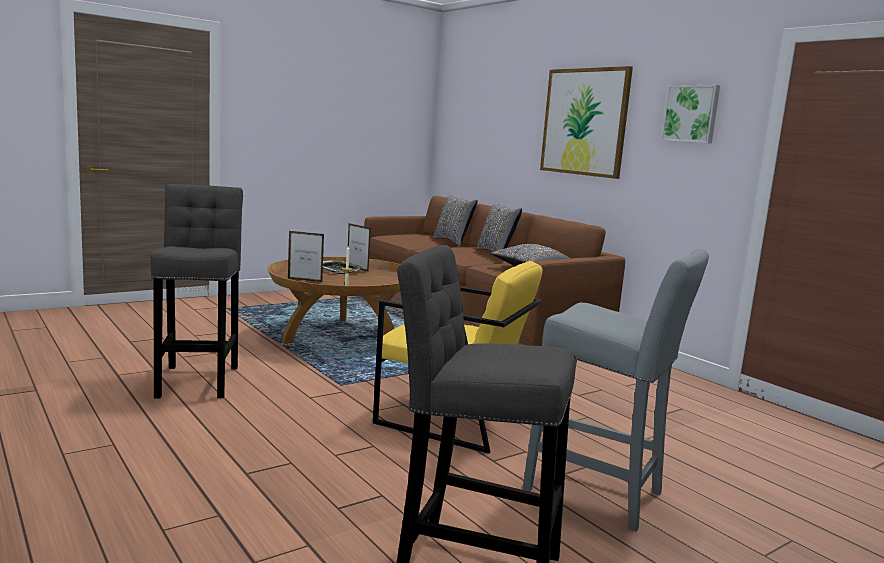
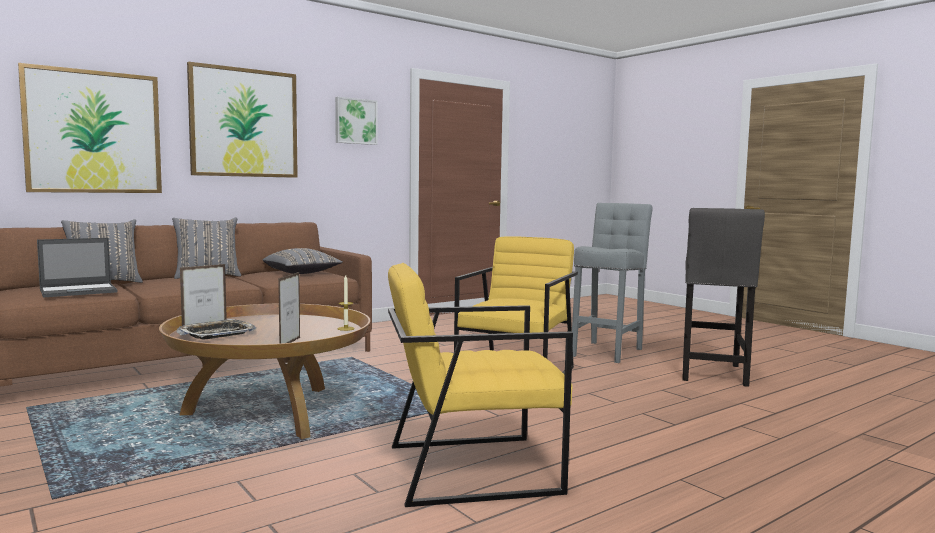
camera: 90 degrees left, 5 degrees down
(198, 379) = (472, 468): grey stool -> yellow armchair
(411, 239) = (79, 291): none -> laptop
(498, 134) = (93, 132): none -> picture

